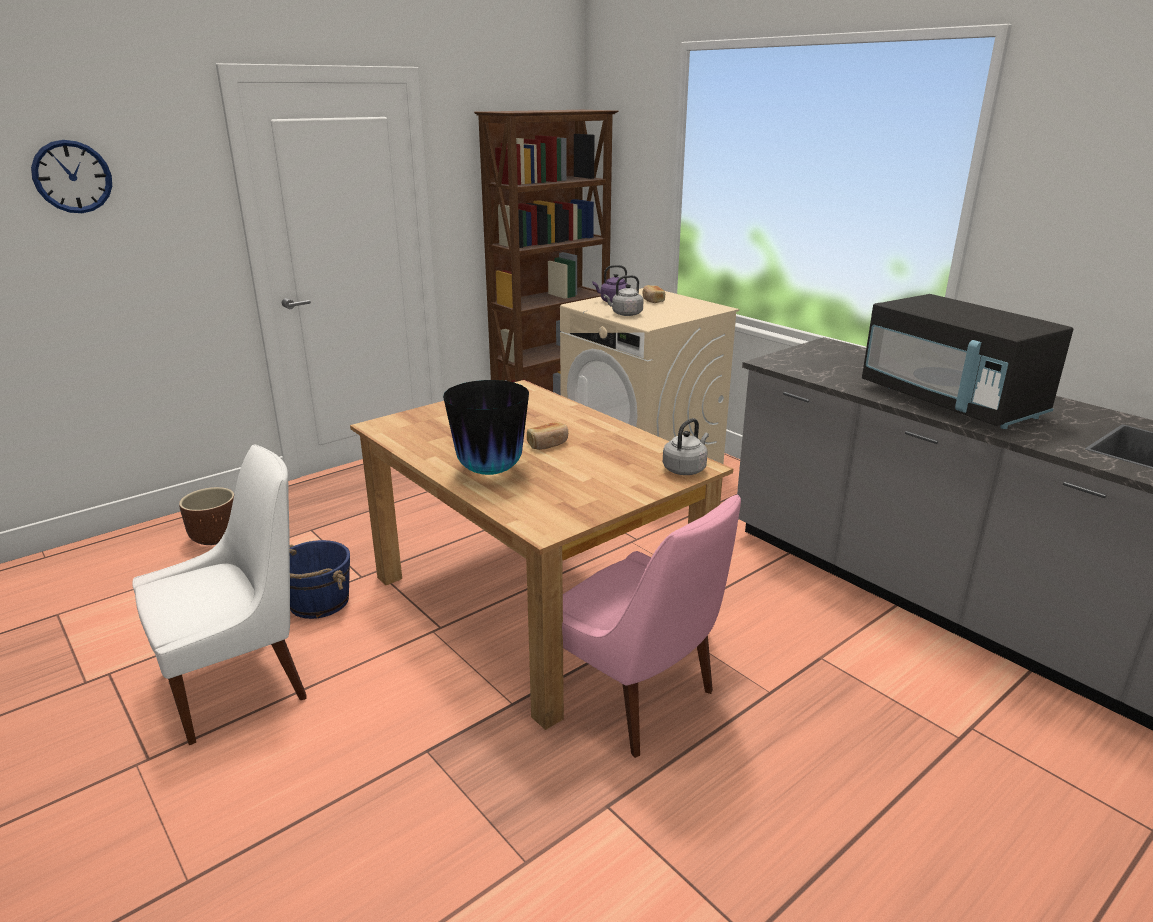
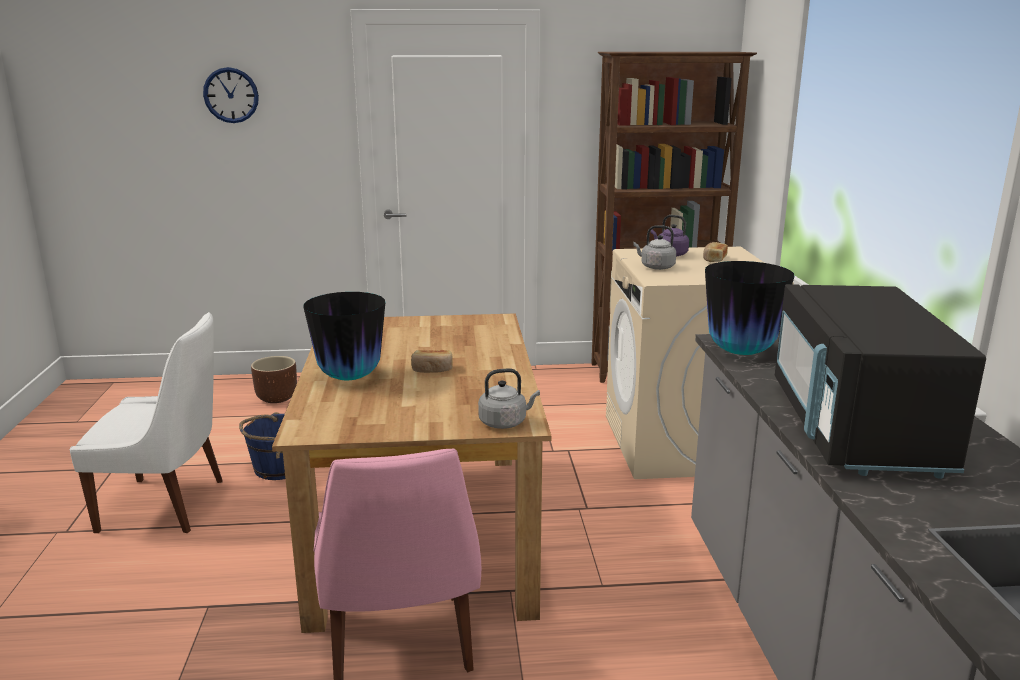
camera: 35 degrees right, 5 degrees down
(796, 368) = (741, 352): none -> vase

